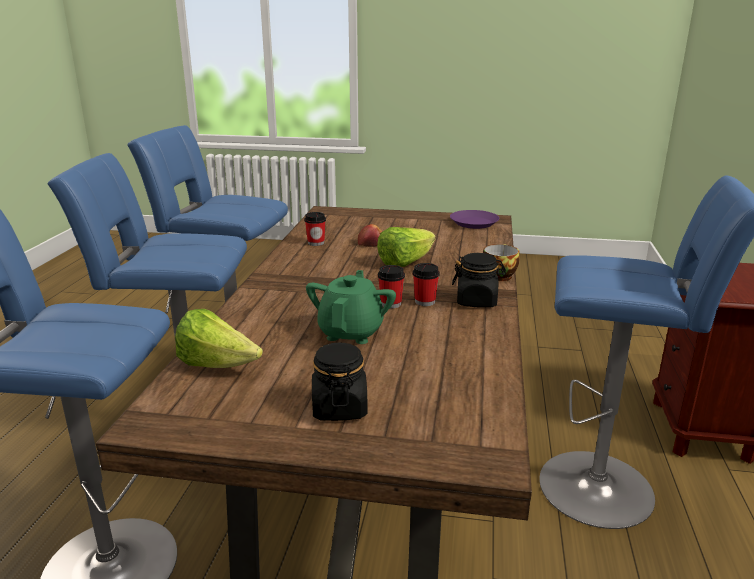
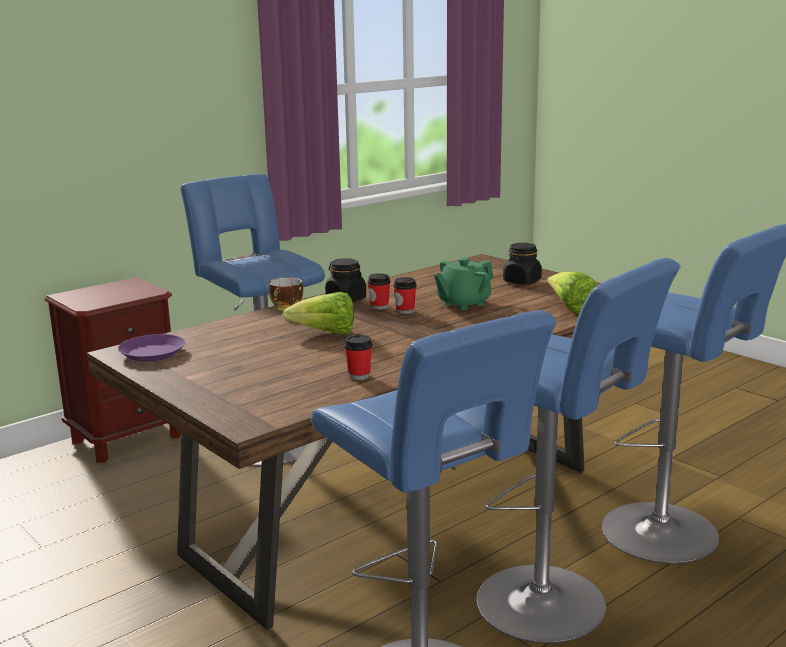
camera: 140 degrees left, 5 degrees down
(371, 243) = (307, 359): apple -> none

